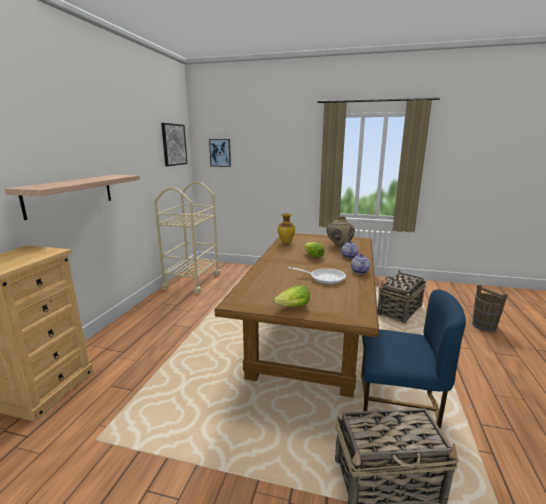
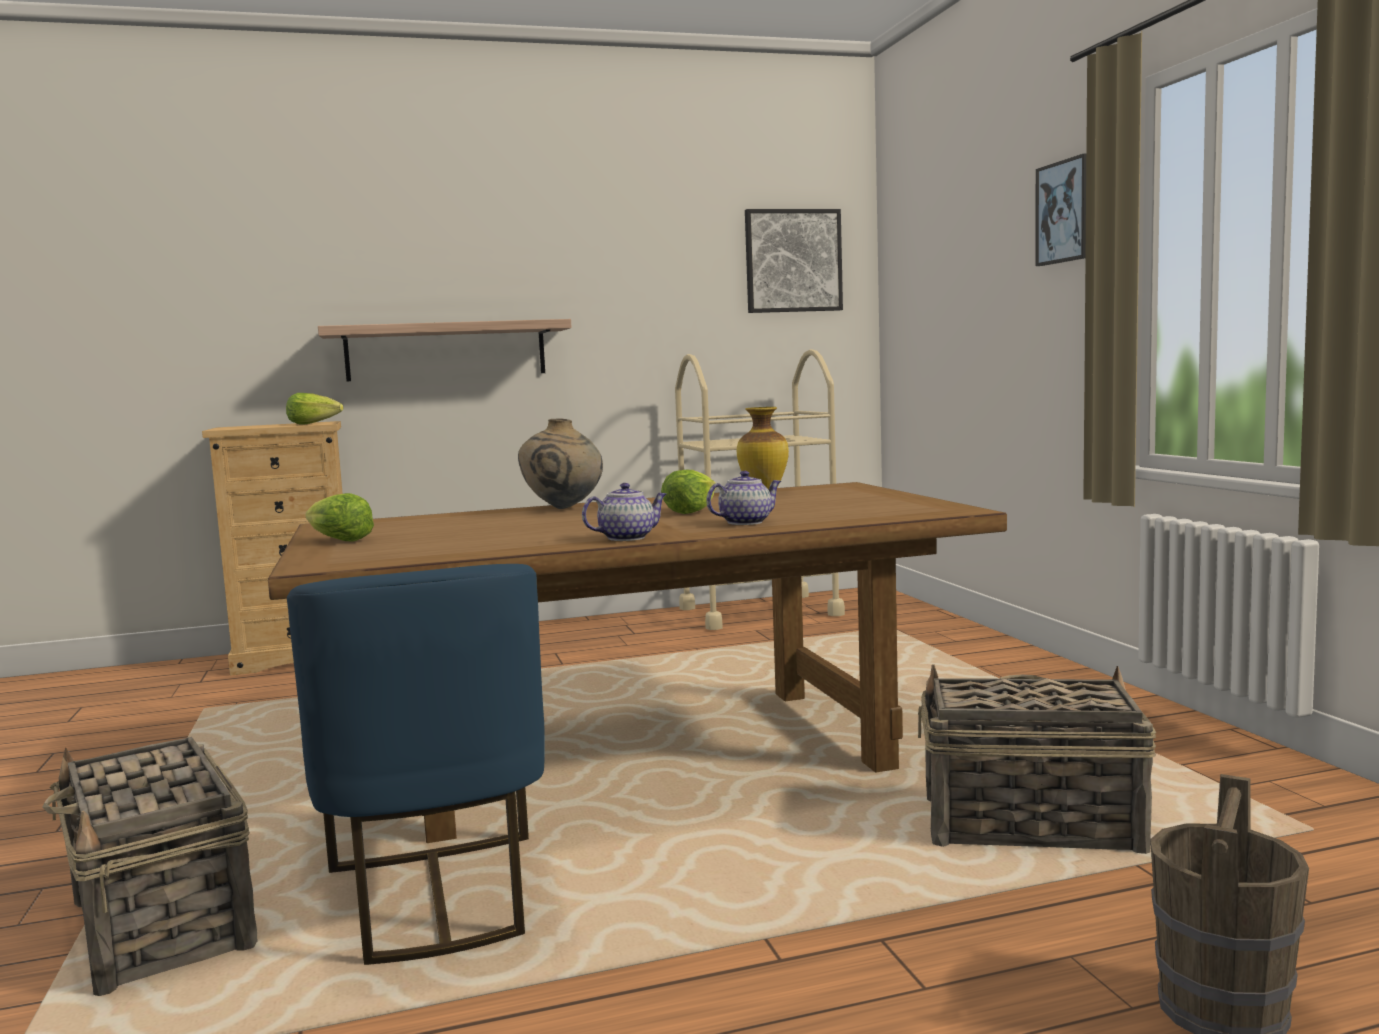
camera: 60 degrees right, 10 degrees down
(46, 251) = (314, 423): none -> lettuce
(220, 152) = (917, 272): picture -> picture (1065, 212)
(324, 278) = (533, 531): frying pan -> none
(339, 245) = (834, 509): beige vase -> beige vase (564, 508)

